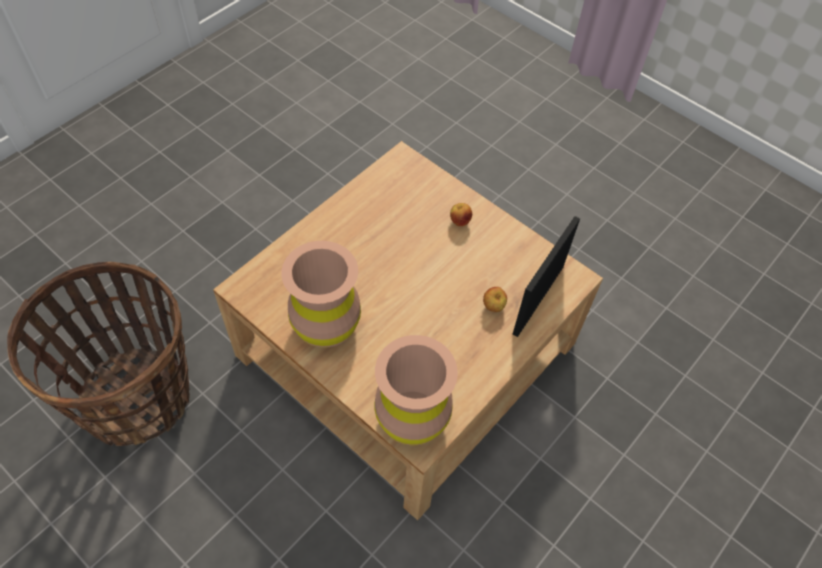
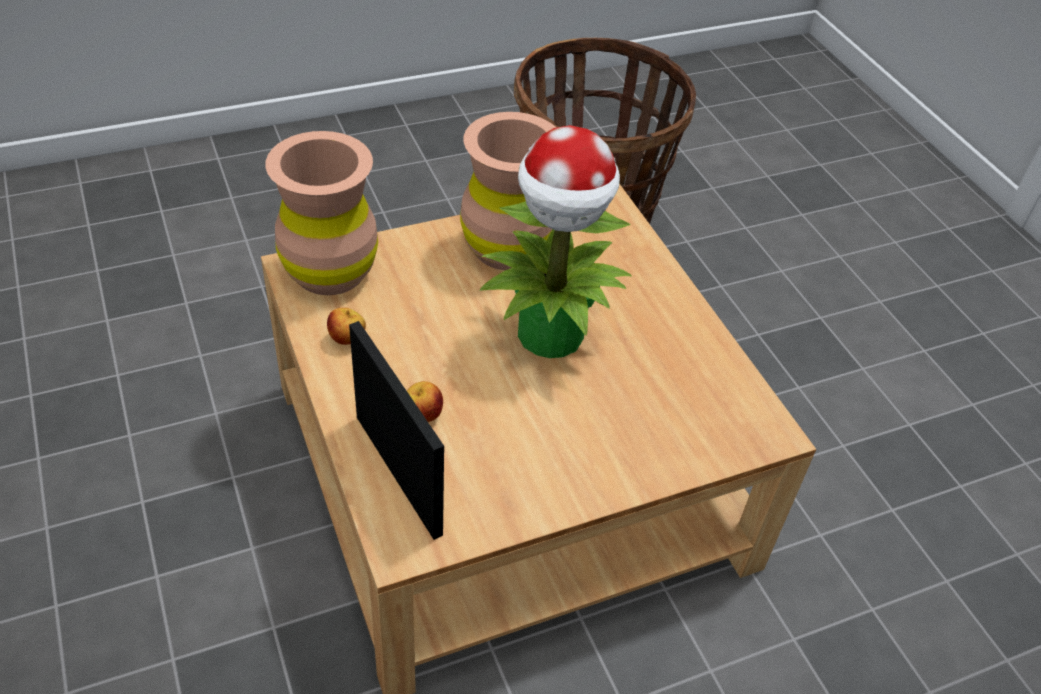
camera: 115 degrees right, 10 degrees down
(393, 271) = (551, 336): none -> potted plant
(459, 221) = (601, 447): apple -> apple (347, 339)

